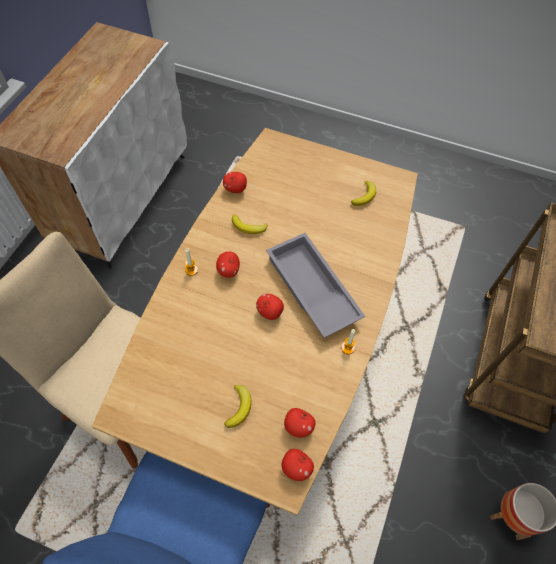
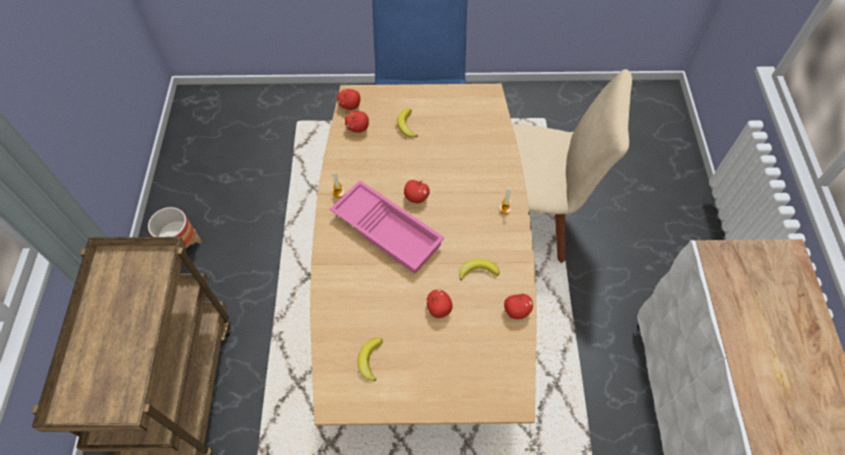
camera: 160 degrees right, 0 degrees up
(228, 271) = (471, 220): apple -> apple (439, 309)
(310, 289) = (389, 230): grey tray -> pink tray

